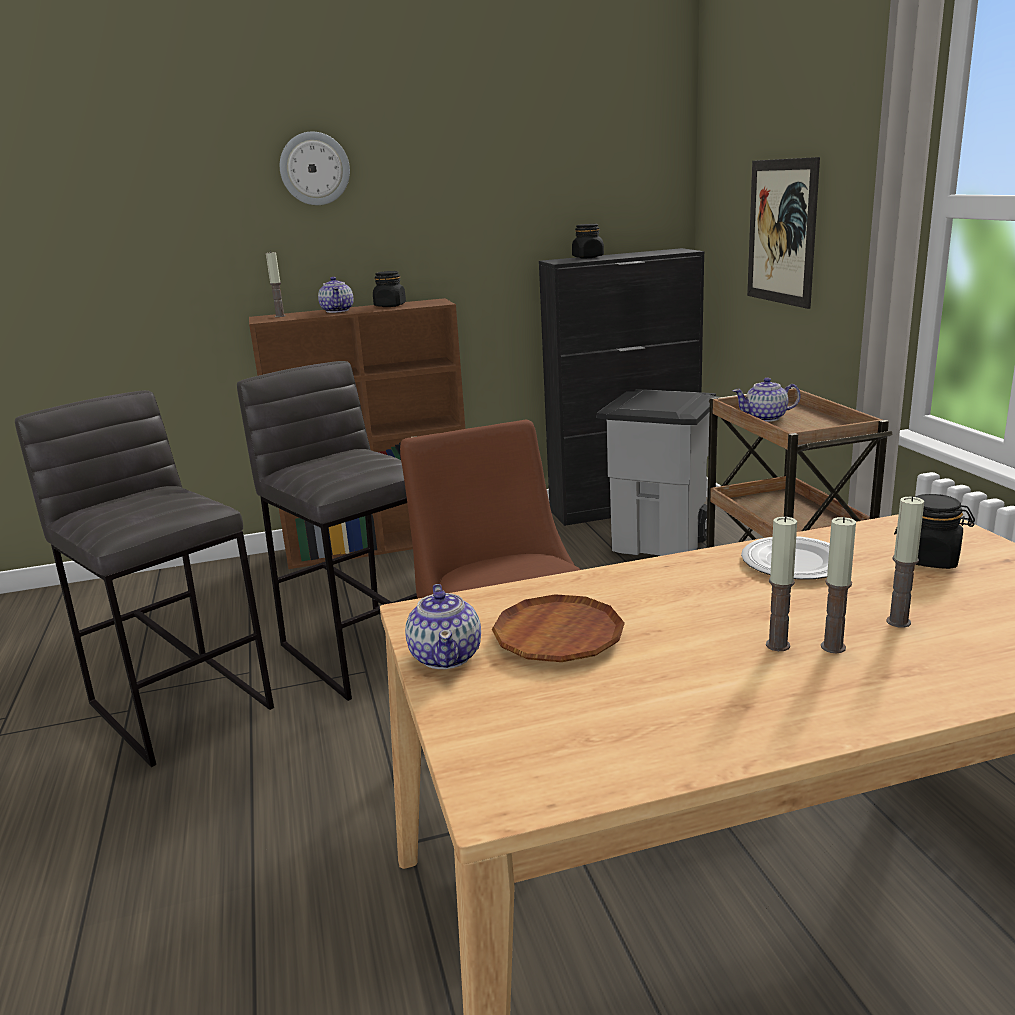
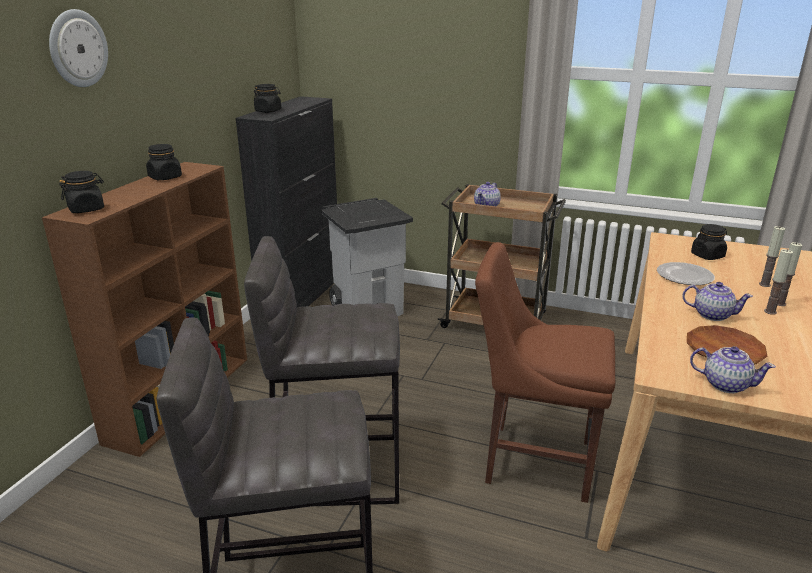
camera: 55 degrees left, 5 degrees up
(280, 316) = (86, 209): candle -> black jar
(337, 310) = (130, 191): teapot -> teapot (712, 315)
(781, 232) = (412, 84): picture -> none

